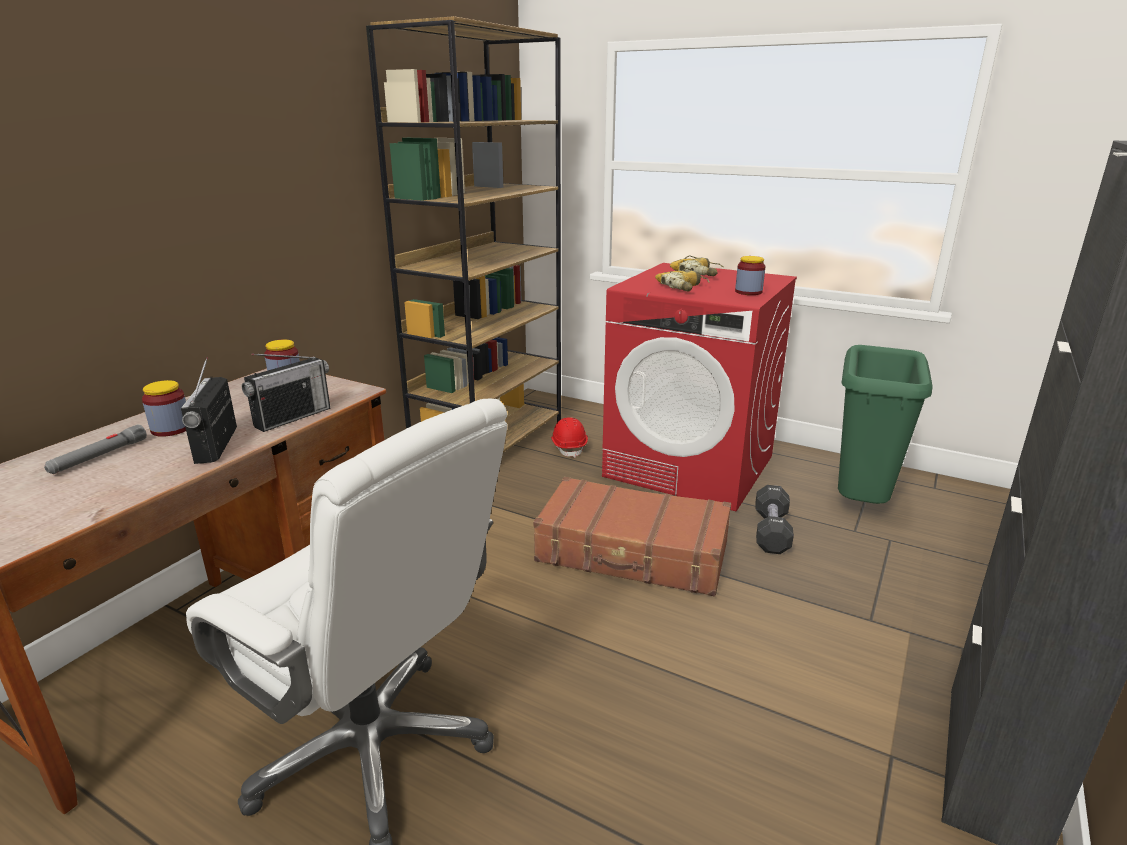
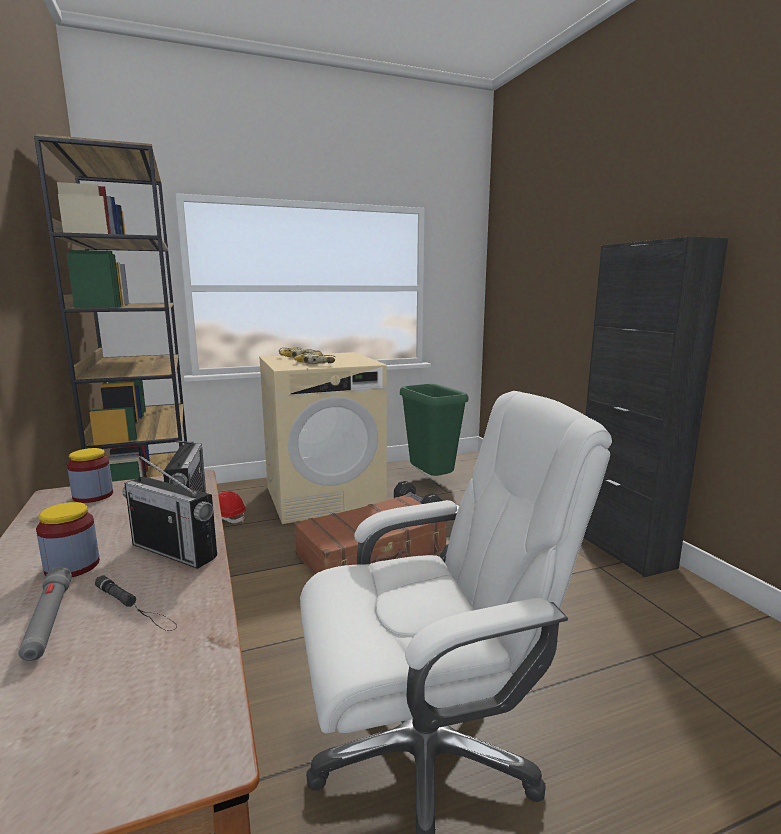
camera: 50 degrees left, 10 degrees down
(129, 470) = (135, 607): none -> black flashlight
(690, 466) = (325, 497): red washing machine -> beige washing machine
(748, 292) = (357, 360): jar -> none

